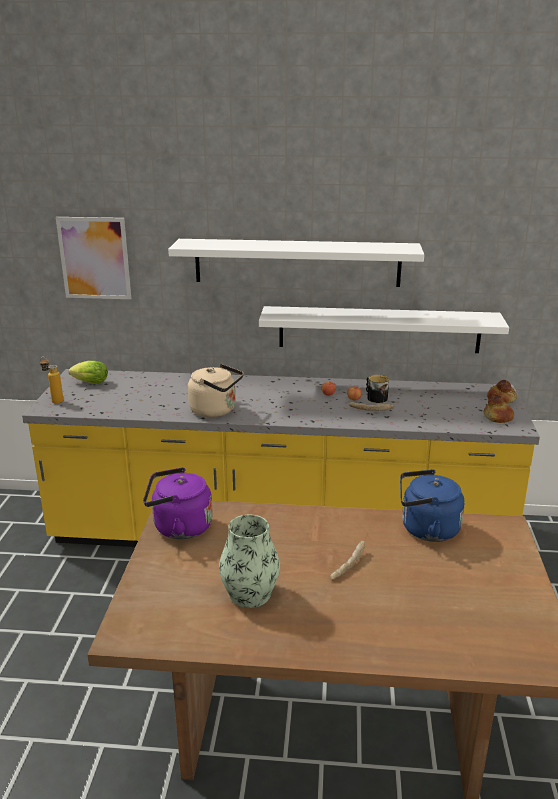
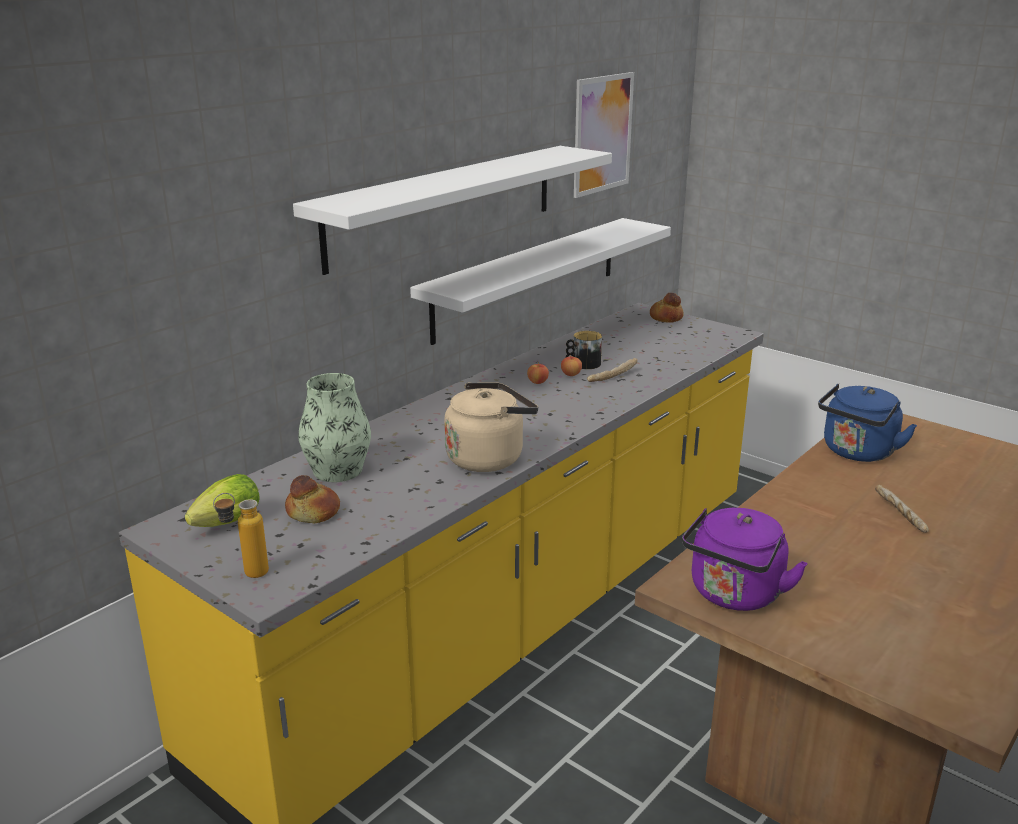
camera: 55 degrees left, 0 degrees up
(94, 258) = (152, 279): picture -> picture (602, 134)
(250, 593) = (924, 591): vase -> vase (337, 470)
(498, 417) = (705, 332): bread -> bread (313, 512)

